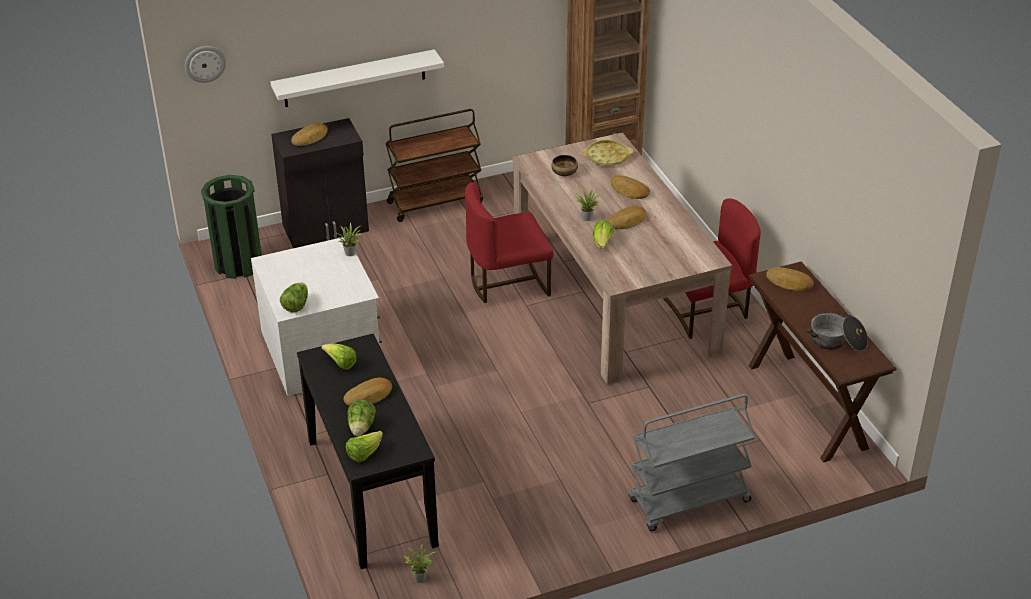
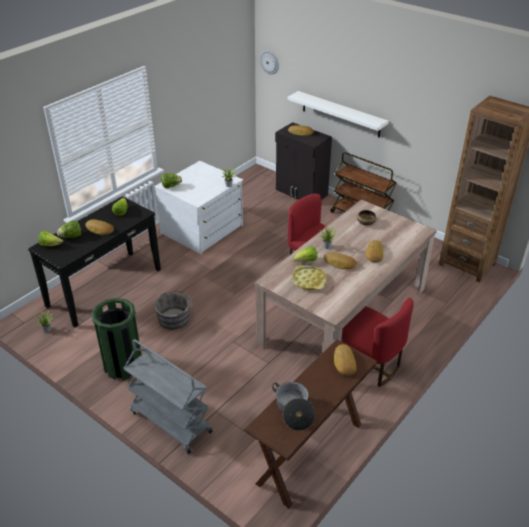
camera: 60 degrees right, 0 degrees up
(238, 264) = (248, 180): green trash can -> green trash can (123, 365)
(501, 440) = (175, 318): none -> grey bucket
(607, 157) = (401, 233): yellow tray -> yellow tray (309, 281)

